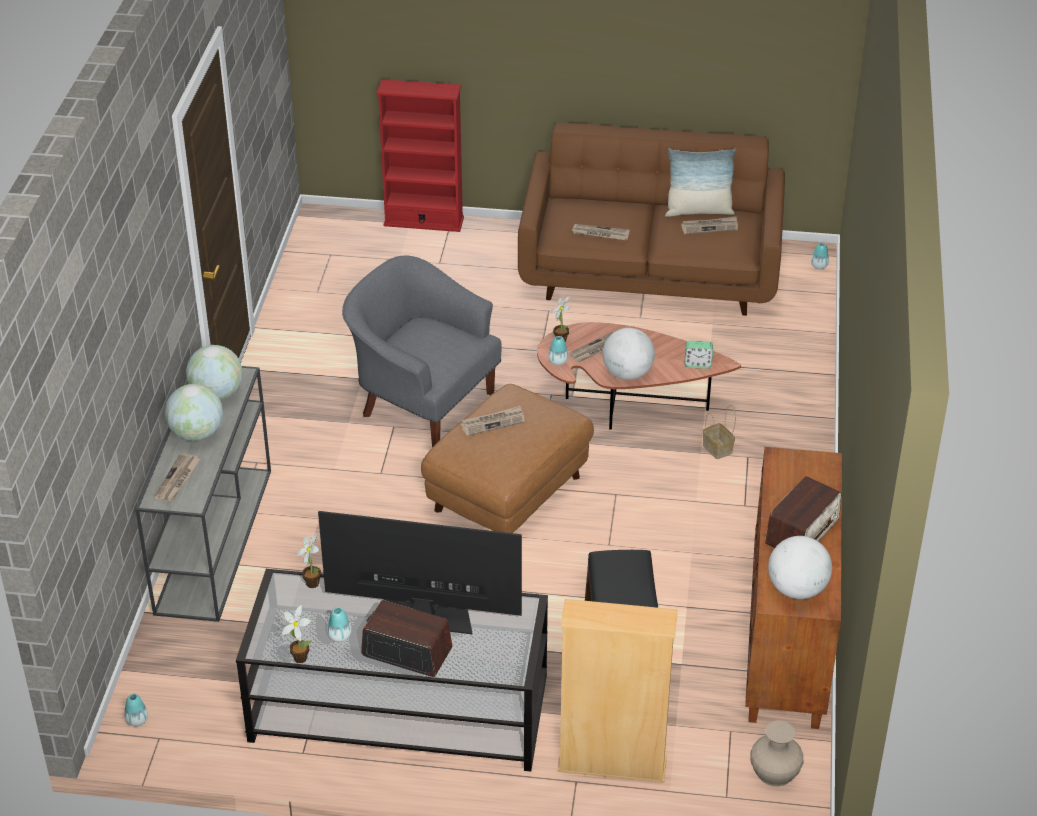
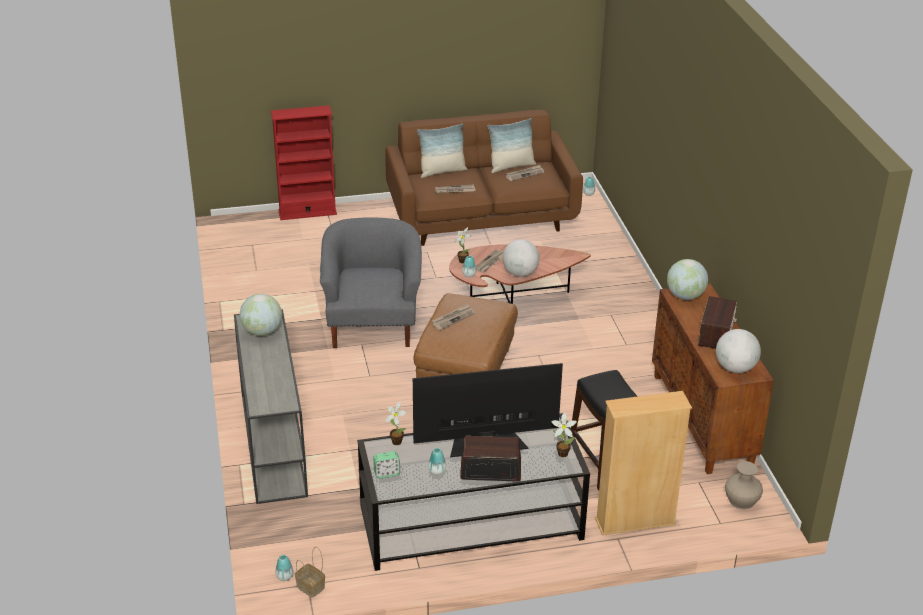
camera: 20 degrees left, 5 degrees down
(178, 479) = (267, 392): newspaper -> none
(197, 434) = (263, 360): globe -> globe (685, 296)
(299, 656) = (416, 490): potted plant -> potted plant (561, 453)
(423, 402) = (373, 325): grey armchair -> grey armchair turned 75 degrees clockwise
(600, 201) = (442, 171): none -> pillow
(698, 364) = (562, 259): alarm clock -> alarm clock (387, 473)
(718, 449) = (589, 314): basket -> basket (311, 587)

